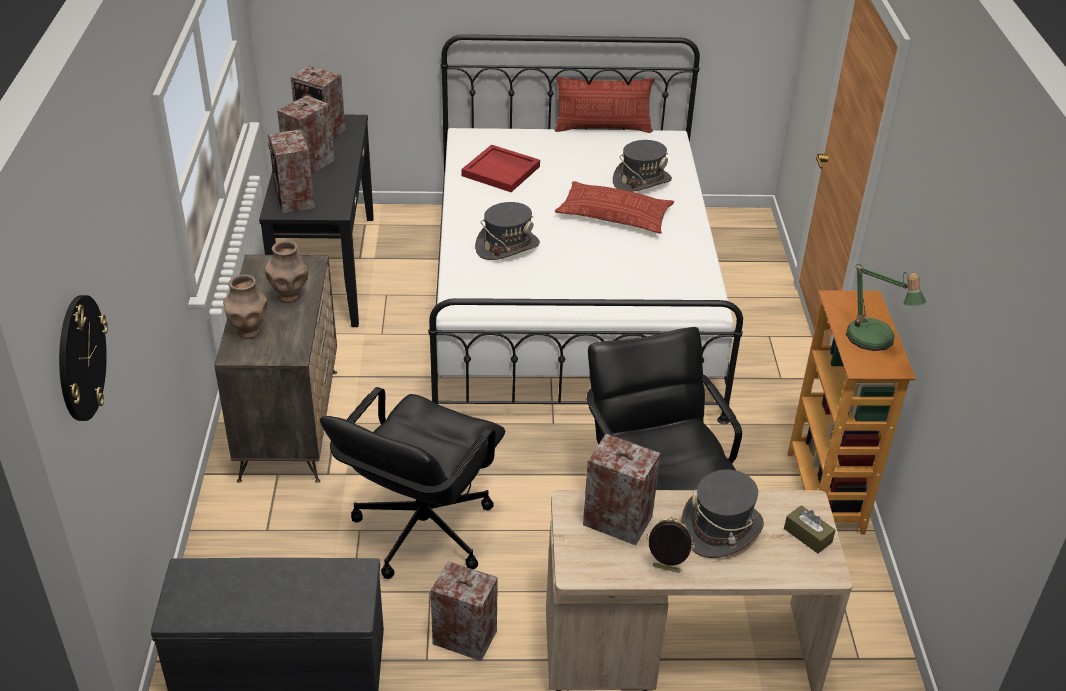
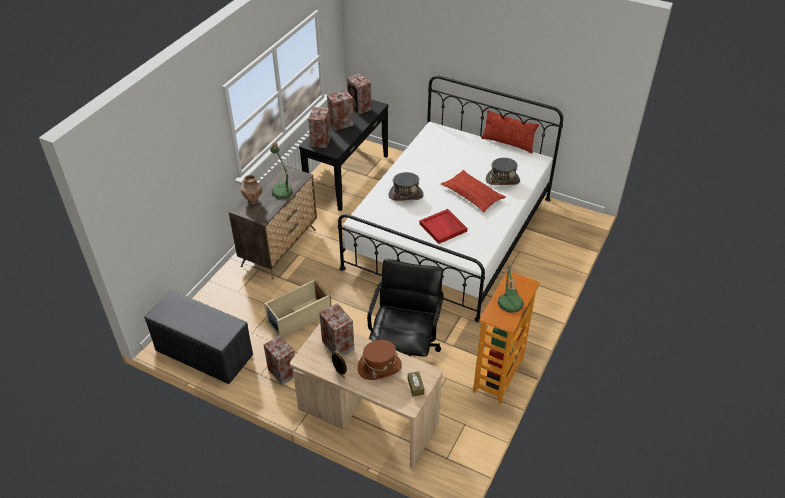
camera: 30 degrees right, 5 degrees up
(81, 358) = (124, 198): wall clock -> none
(289, 296) = (281, 189): brown vase -> table lamp
(421, 530) = (299, 317): black office chair -> beige storage box
(501, 171) = (435, 153): red tray -> red tray (443, 227)
(721, 528) = (379, 367): grey hat -> brown hat

